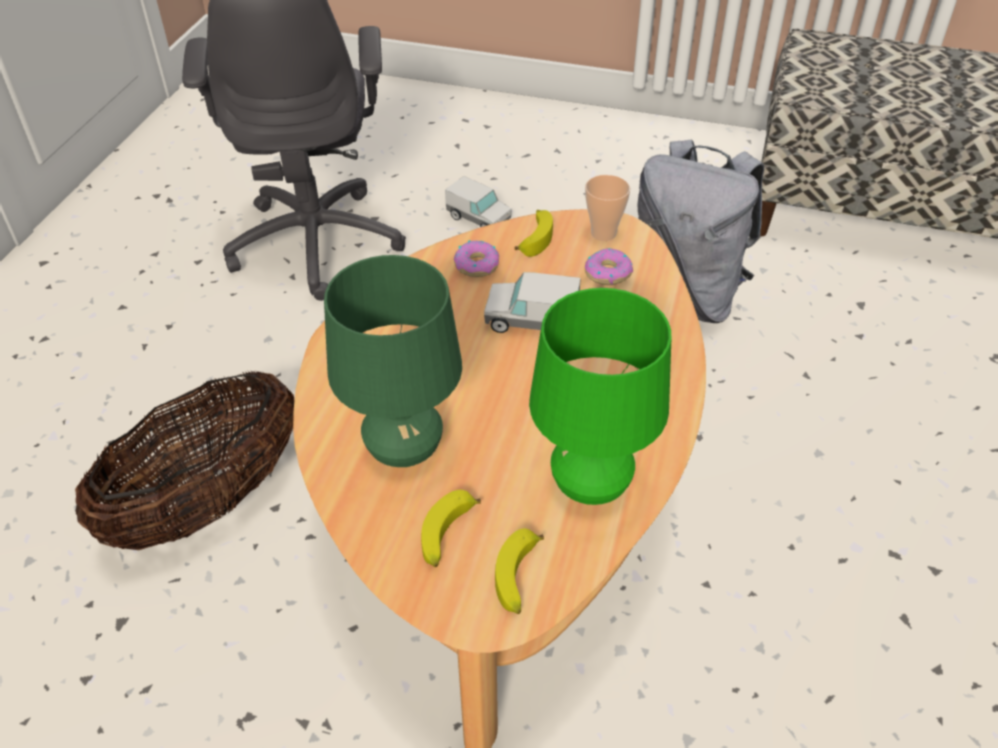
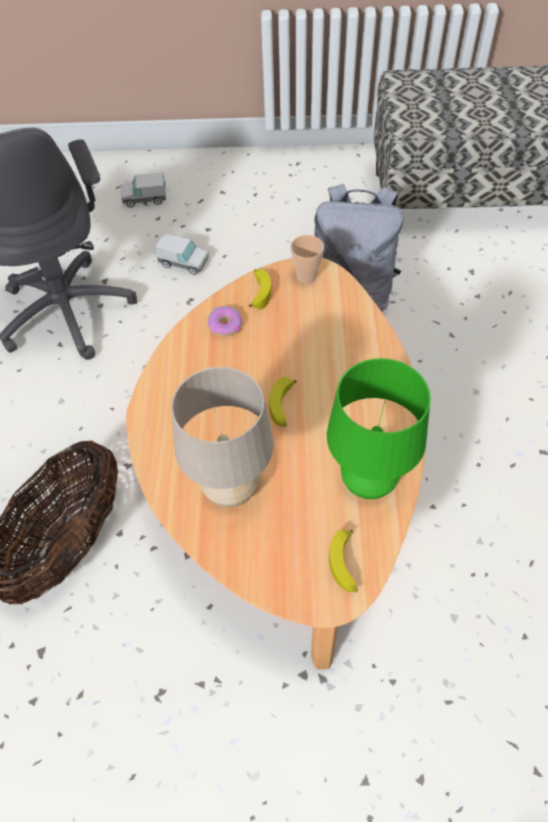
camera: 15 degrees left, 10 degrees up
(405, 450) = (231, 489): green table lamp -> beige table lamp
(447, 536) = (286, 547): banana -> banana (283, 407)
(532, 321) = (282, 362): toy truck -> toy truck (145, 199)
(607, 273) = (321, 309): donut -> none

